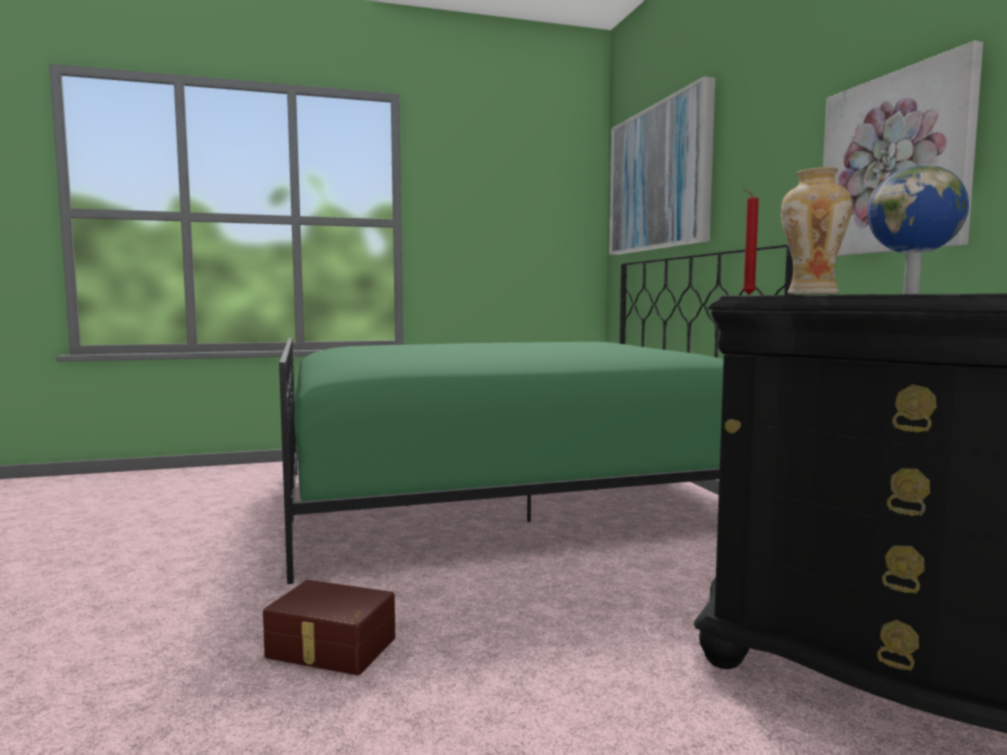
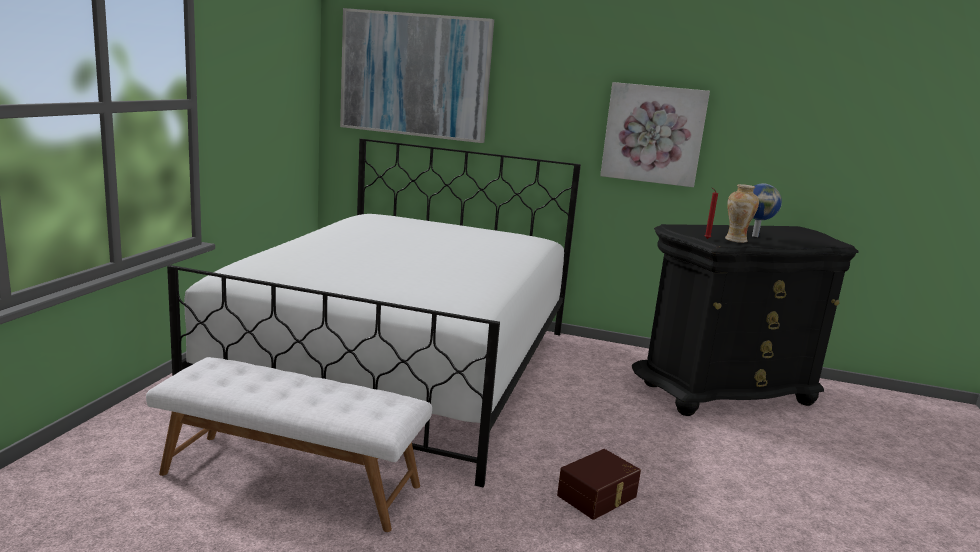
camera: 60 degrees left, 10 degrees up
(231, 520) = (292, 479): none -> white bench
(506, 497) = (403, 367): green bed -> white bed

